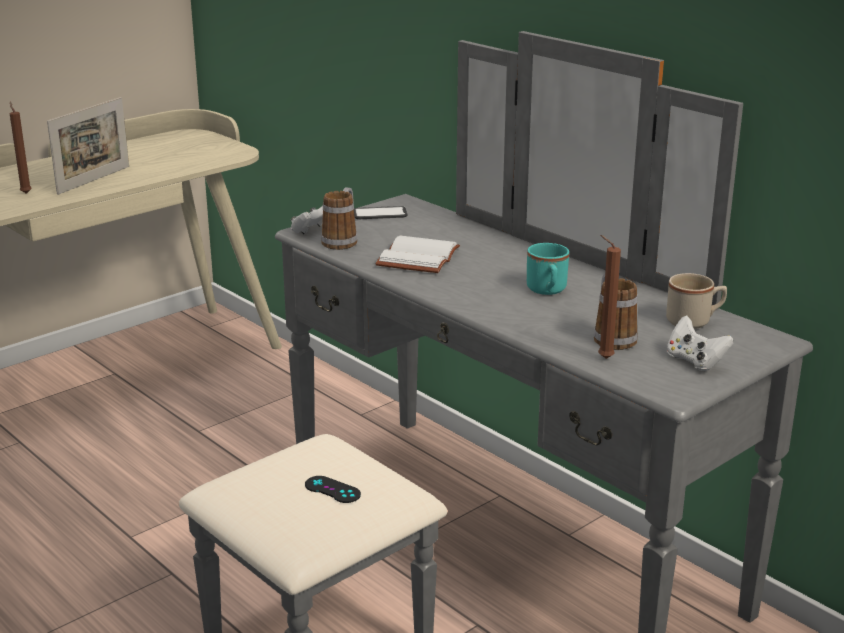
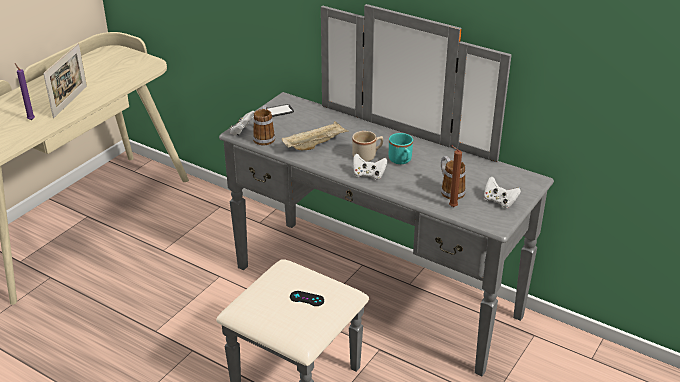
camera: 15 degrees left, 10 degrees up
(25, 193) = (30, 119): brown candle -> purple candle
(416, 257) = (315, 145): white book -> beige tray
(481, 302) = (368, 175): none -> white game controller
(694, 321) = (488, 172): beige mug -> beige mug (367, 156)

